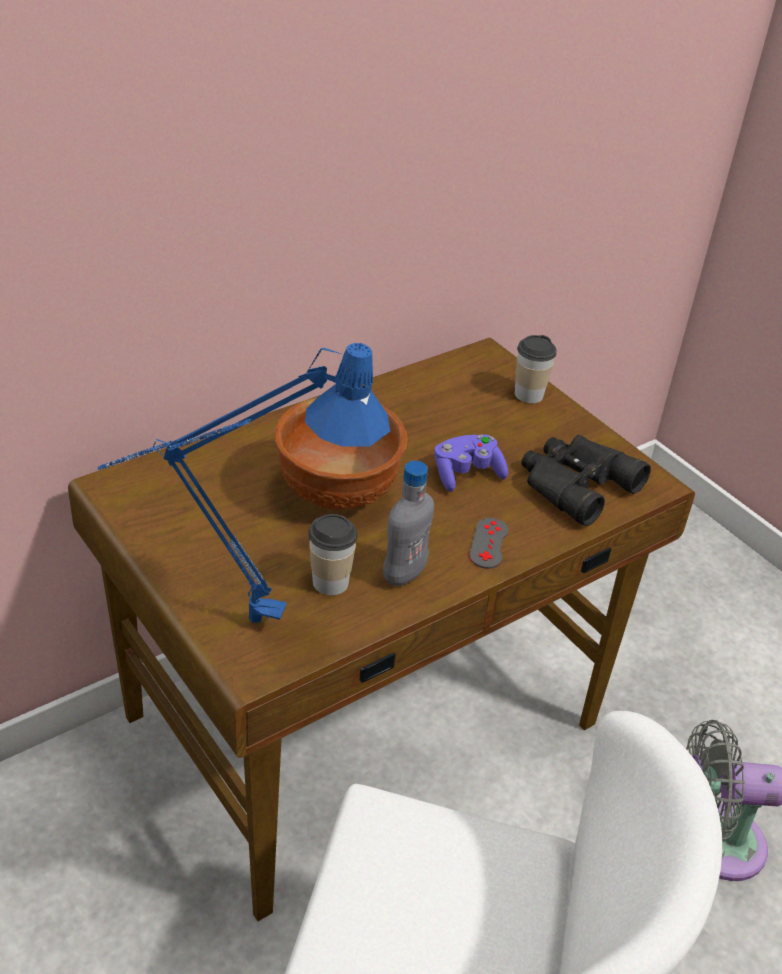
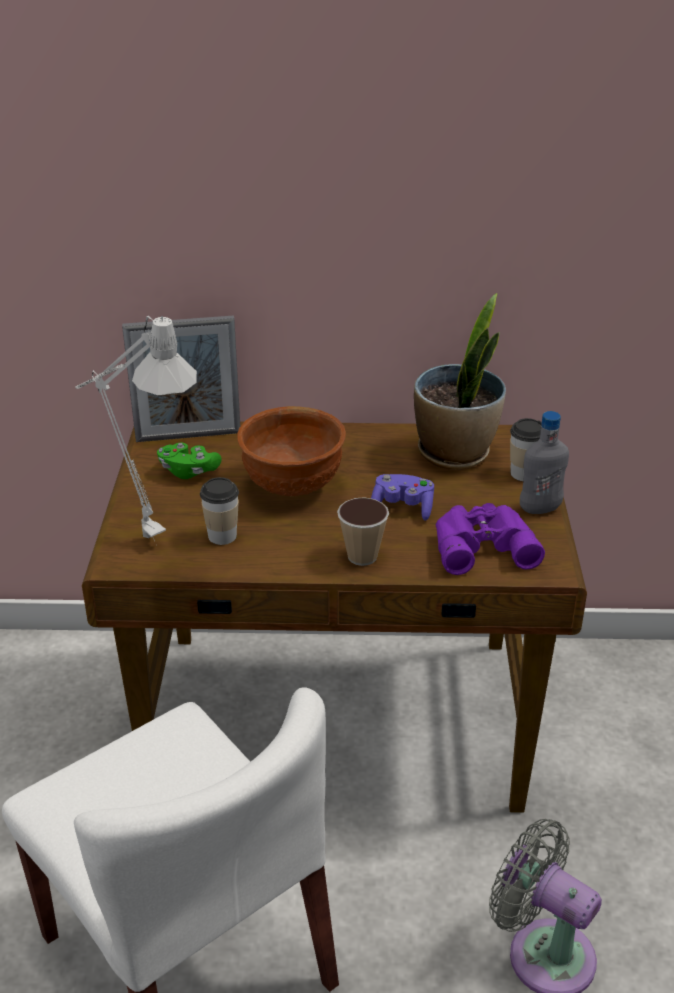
camera: 40 degrees right, 5 degrees down
(157, 477) = (188, 436): none -> picture frame
(207, 520) = (188, 471): none -> green game controller
(237, 619) = (140, 532): blue table lamp -> grey table lamp
(404, 574) = (277, 551): grey bottle -> grey bottle (539, 509)
(448, 395) = (455, 453): none -> potted plant
(488, 543) = (362, 556): grey game controller -> cup
(574, 483) = (481, 544): black binoculars -> purple binoculars

